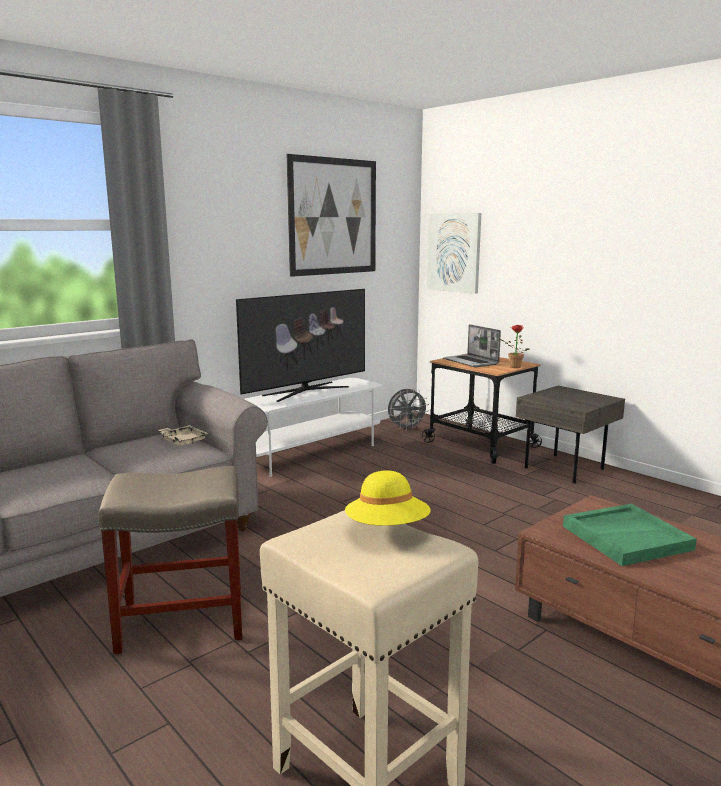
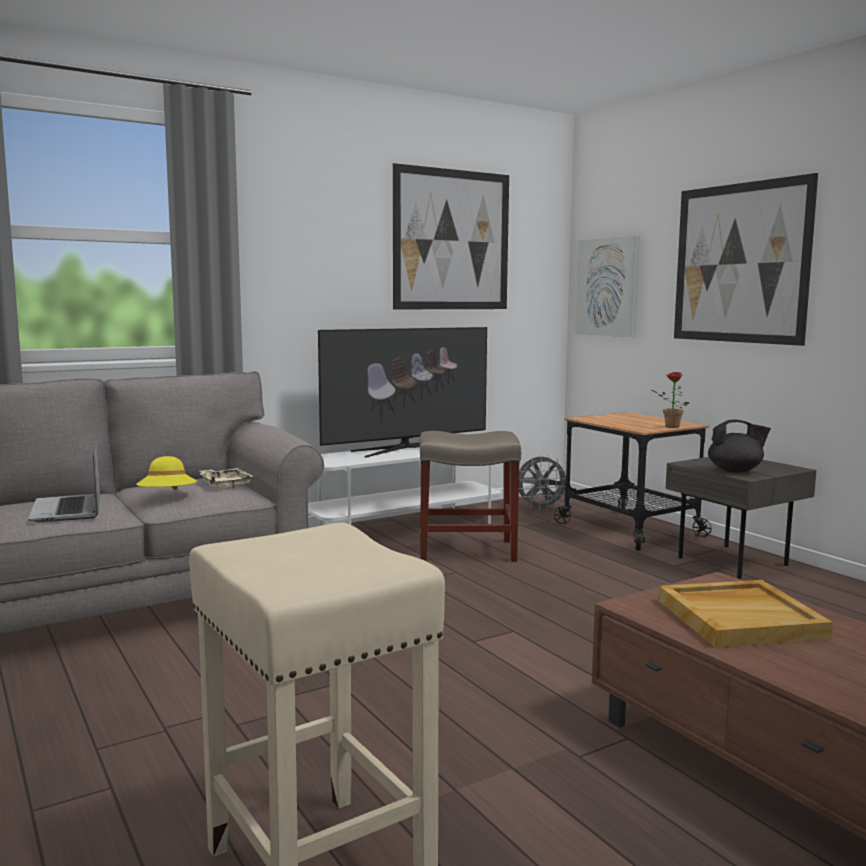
camera: 10 degrees right, 5 degrees down
(184, 620) = (179, 684): beige stool -> beige stool (468, 550)
(387, 529) = (347, 544): yellow hat -> yellow hat (167, 497)
(471, 362) = (618, 420): laptop -> laptop (68, 510)
(565, 239) = (740, 263): none -> picture
(570, 403) = (735, 471): none -> black teapot
(626, 537) = (740, 618): green tray -> beige tray

